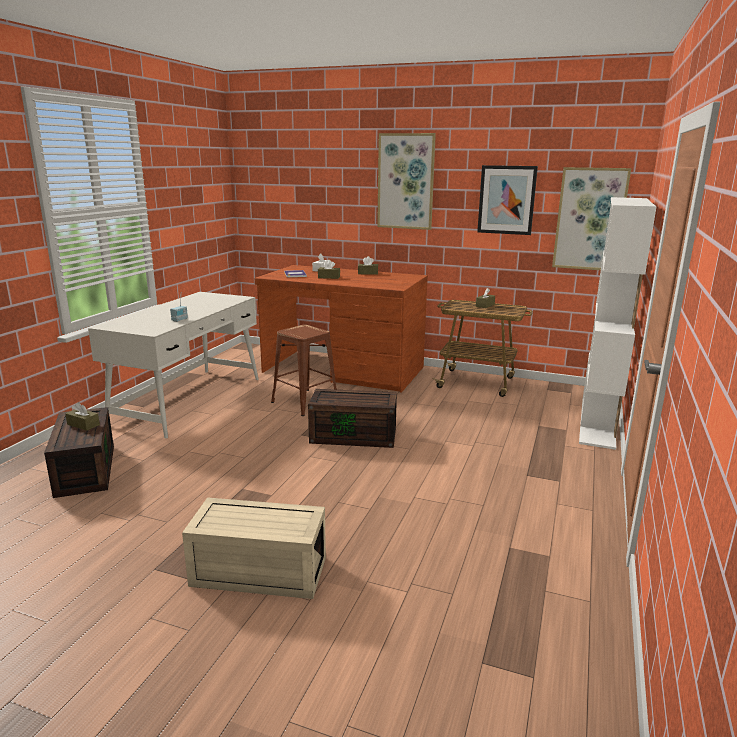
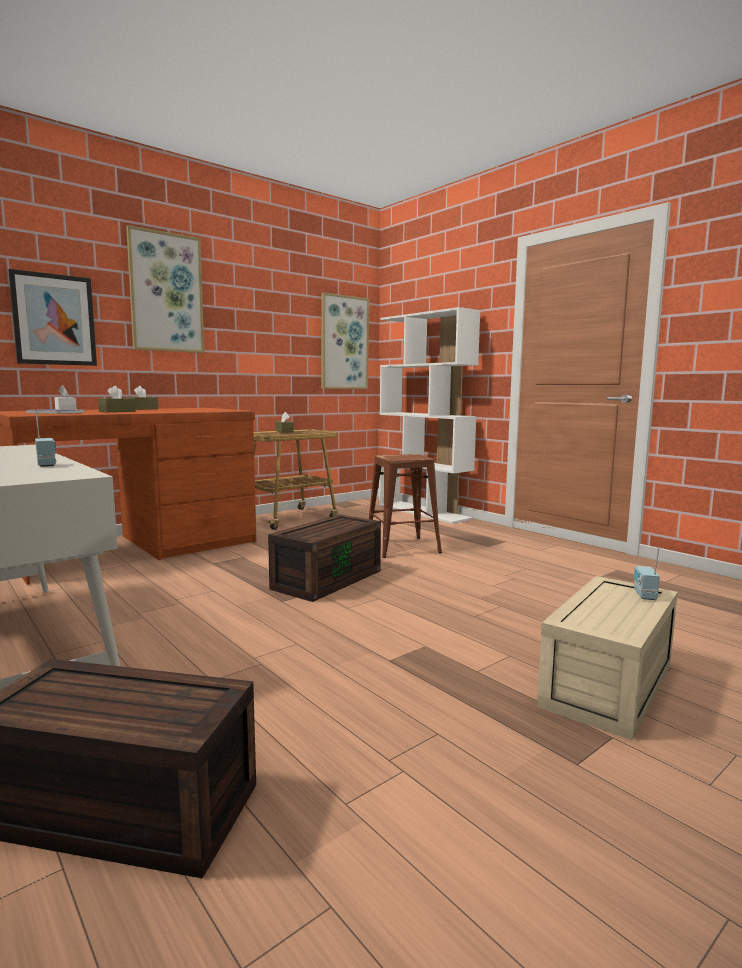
camera: 60 degrees left, 10 degrees down
(83, 424) = (106, 691): brown tissue box -> none
(289, 529) = (643, 595): none -> radio
(304, 402) = (189, 582): brown stool -> brown stool (402, 547)
(506, 200) = (277, 321): picture -> picture (54, 320)

